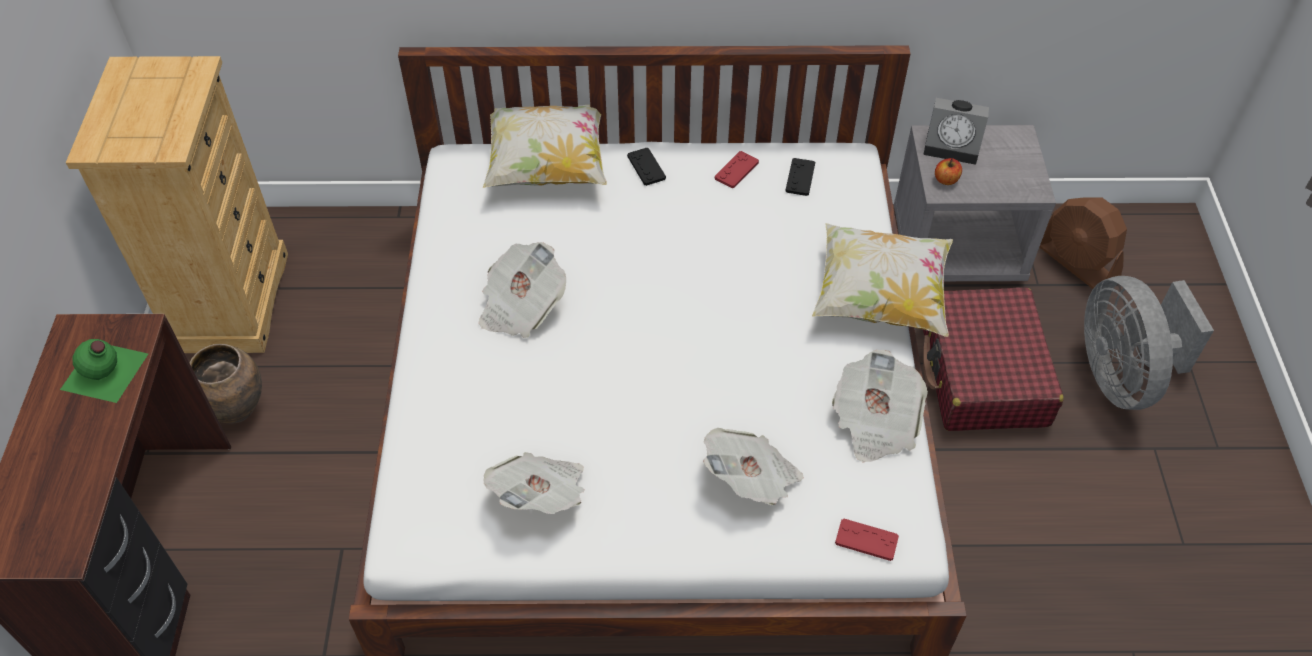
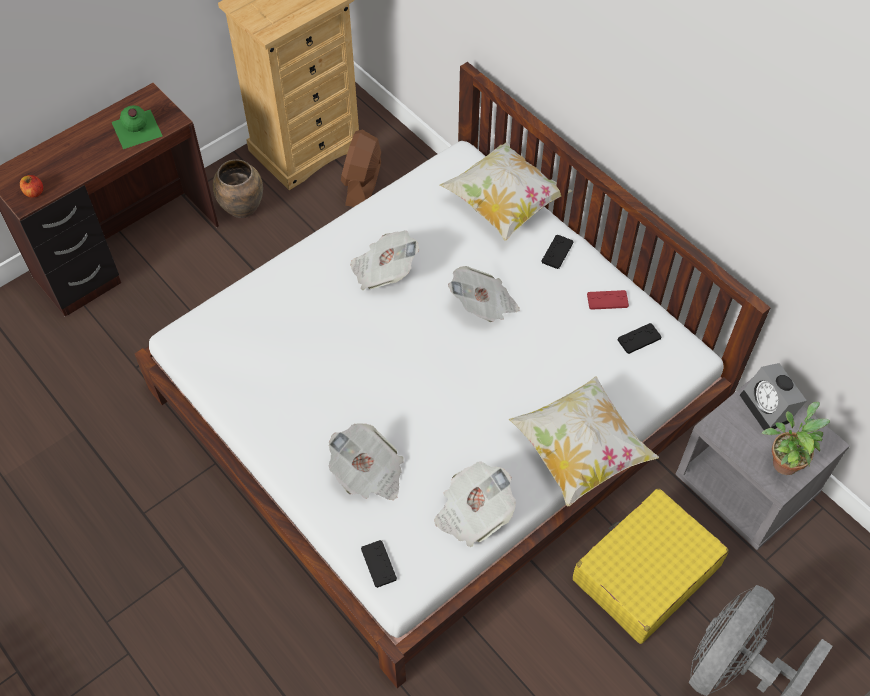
camera: 50 degrees right, 5 degrees up
(541, 495) = (262, 377): newspaper -> newspaper (484, 305)
(866, 540) = (378, 564): red game controller -> black game controller
(946, 180) = (729, 424): apple -> apple (34, 192)
(982, 374) = (645, 573): red suitcase -> yellow suitcase
(1013, 171) = (785, 460): none -> potted plant
(1077, 263) = (814, 575): brown fan -> brown fan (363, 184)

